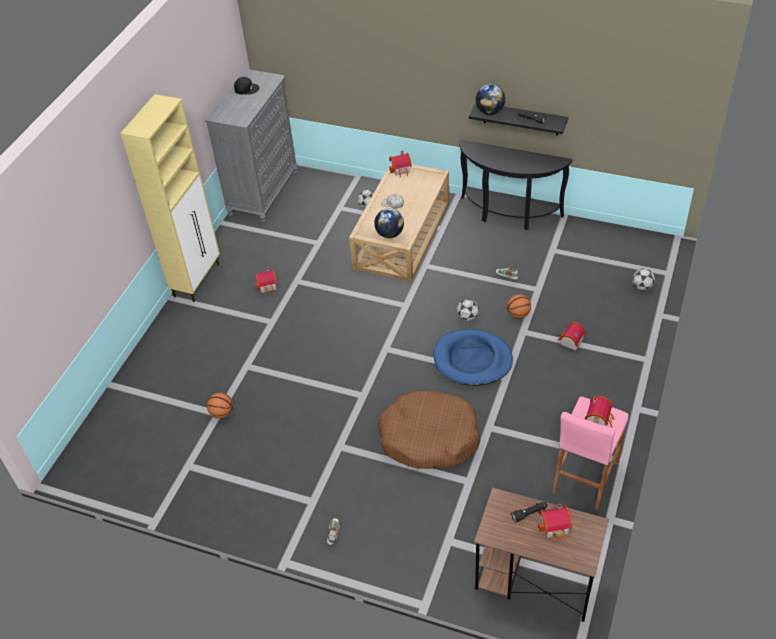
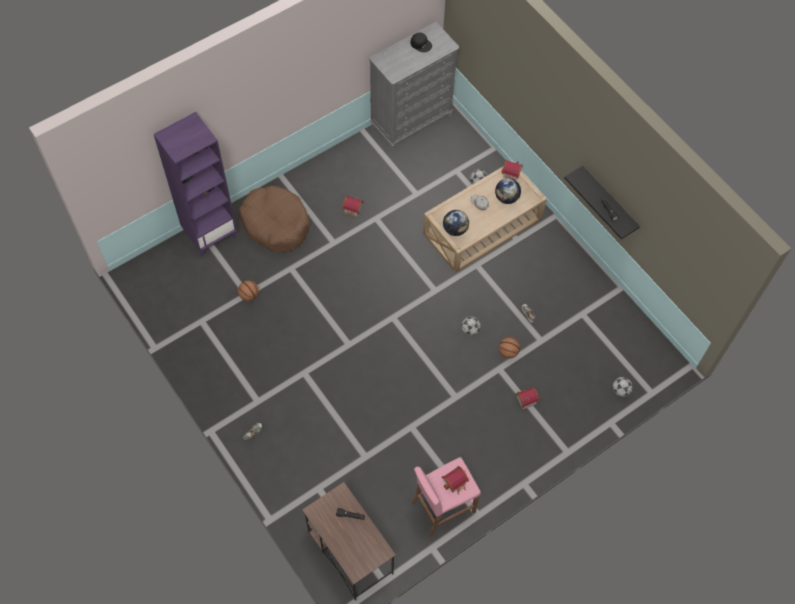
camera: 30 degrees right, 15 degrees up
(134, 384) = (210, 234): none -> purple bookcase
(197, 280) = (309, 172): beige cabinet -> none
(429, 438) = (366, 407): brown dog bed -> brown dog bed (275, 224)
(472, 360) = (444, 367): blue dog bed -> none
(490, 111) = (584, 182): globe -> globe (506, 198)
(508, 215) = (577, 260): black console table -> none
(555, 528) = (357, 537): toy house -> none

